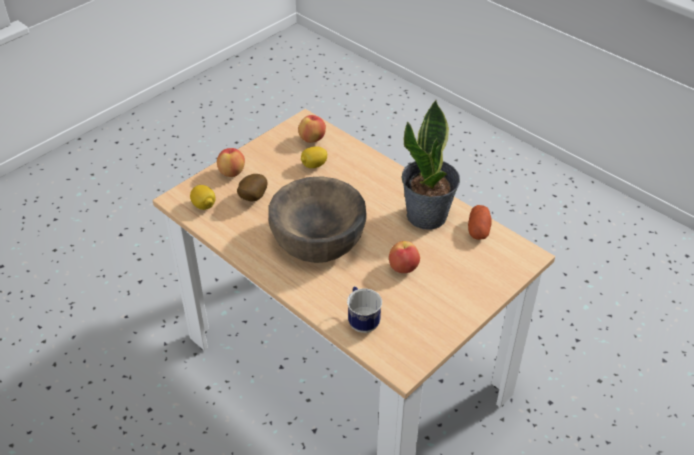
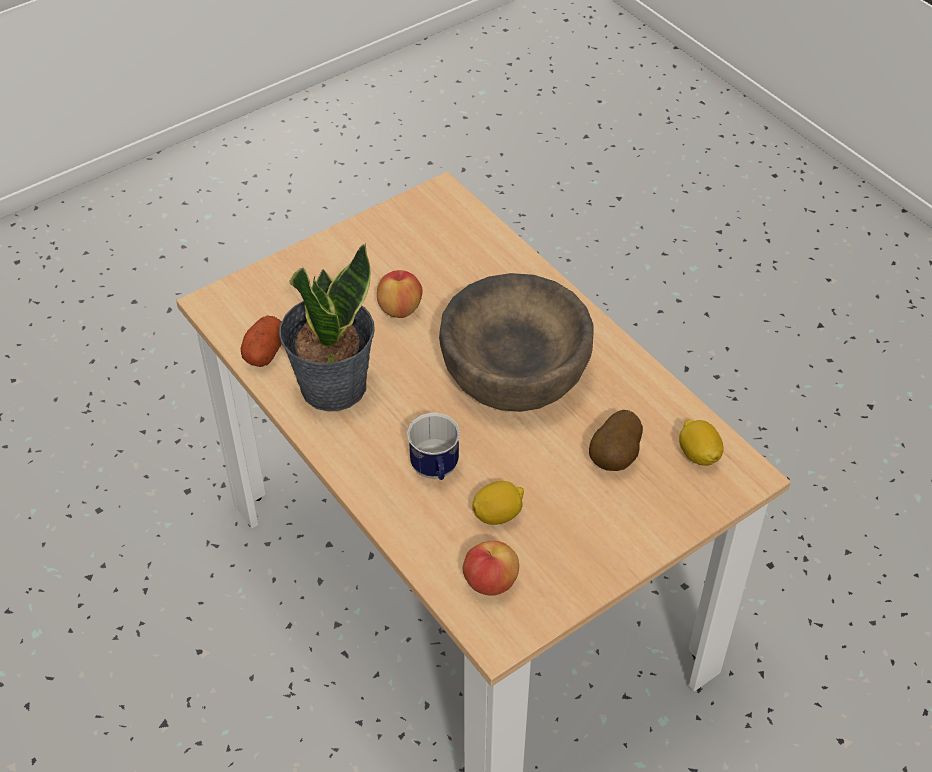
camera: 170 degrees left, 5 degrees up
(232, 172) = (651, 519): apple -> none
(362, 320) = (477, 249): mug -> mug (436, 472)

